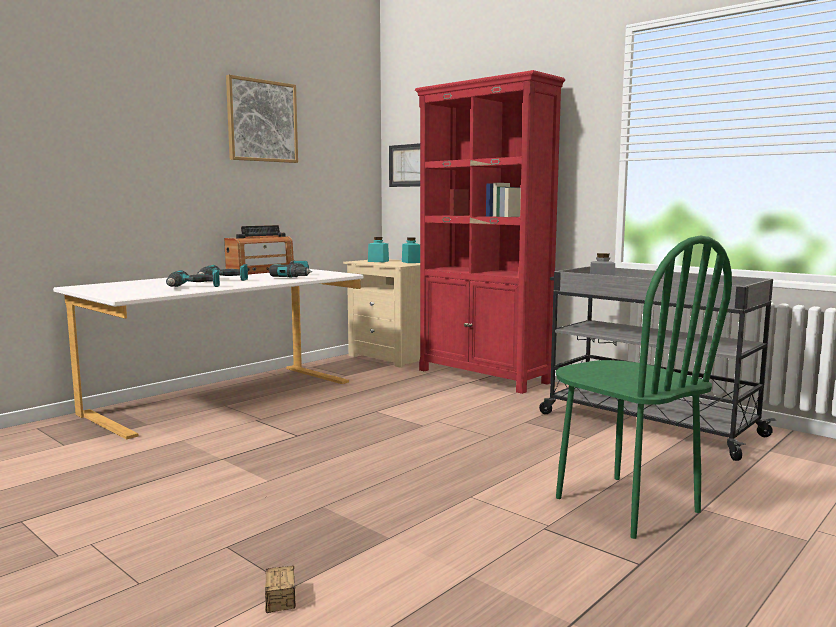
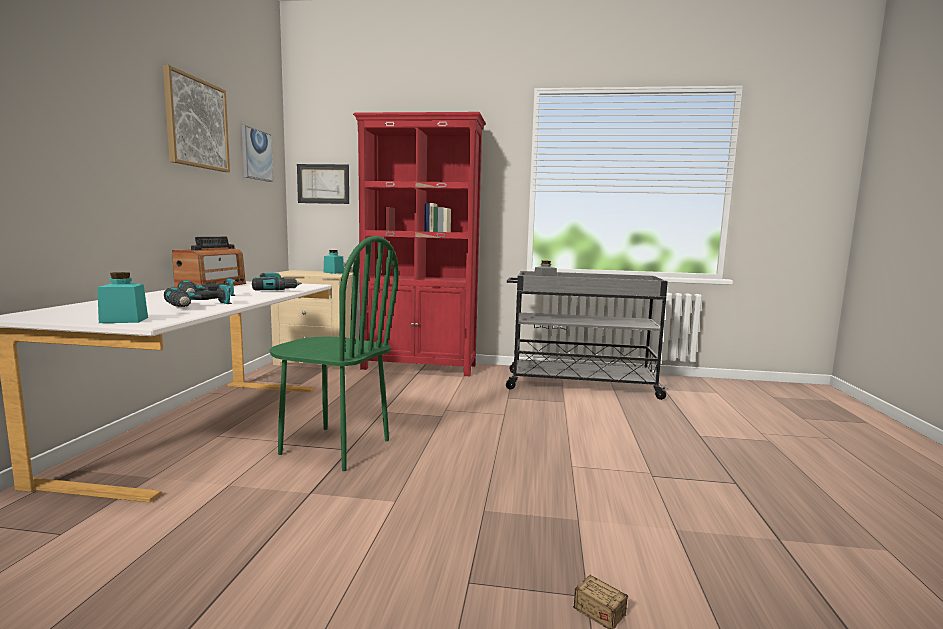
camera: 35 degrees left, 0 degrees up
(338, 141) = (256, 155): none -> picture
(378, 261) = (300, 272): turquoise jar -> turquoise jar (124, 320)
(625, 505) = (663, 444): green chair -> green chair (334, 447)

